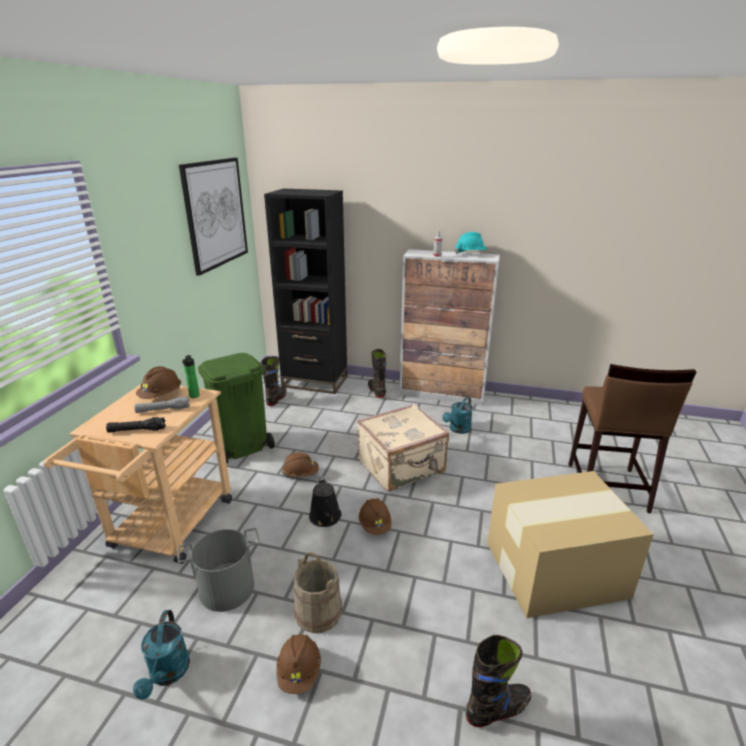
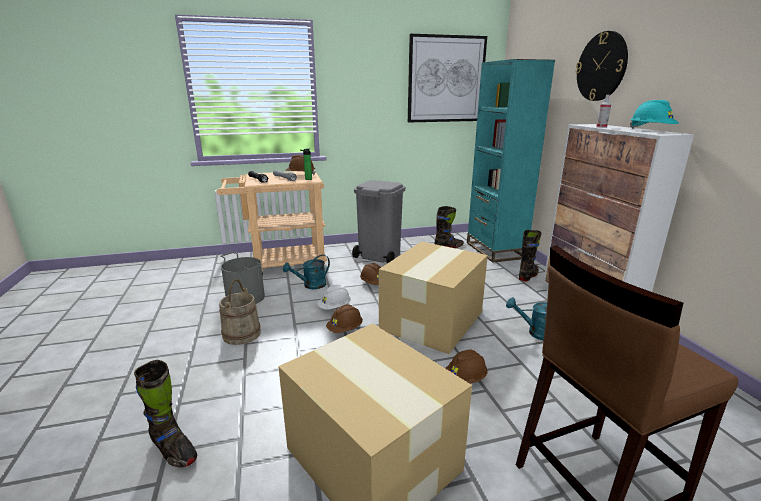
camera: 60 degrees right, 5 degrees down
(167, 674) = (177, 304): turquoise watering can -> turquoise watering can (311, 285)
(241, 446) = (379, 256): green trash can -> grey trash can
(299, 672) = (188, 344): brown hard hat -> brown hard hat (465, 379)
(315, 381) = (495, 250): black bookcase -> turquoise bookcase
(325, 518) = (334, 307): black watering can -> white hard hat
(399, 200) = (601, 66): none -> wall clock
(402, 467) = (433, 320): beige suitcase -> cardboard box

